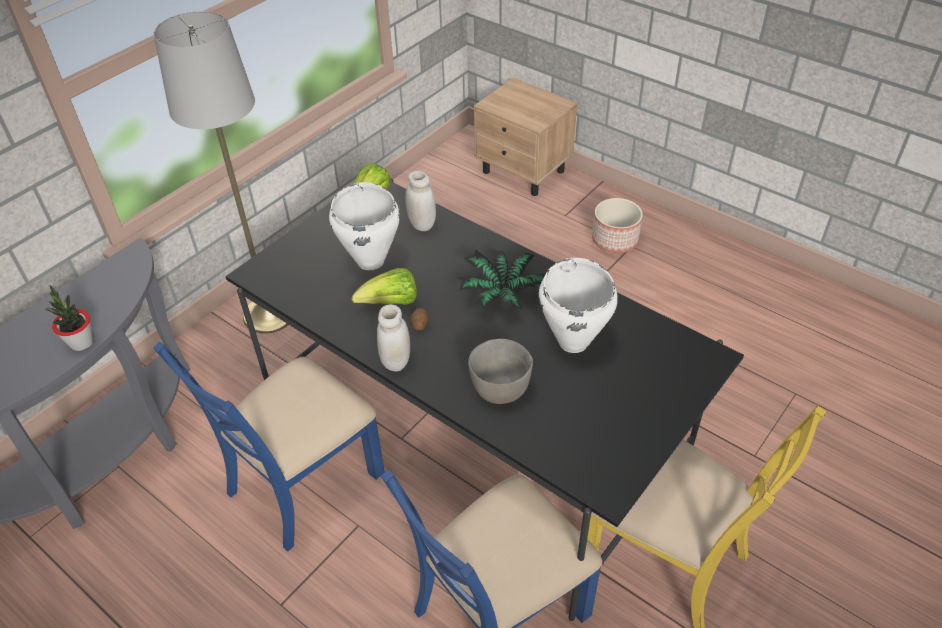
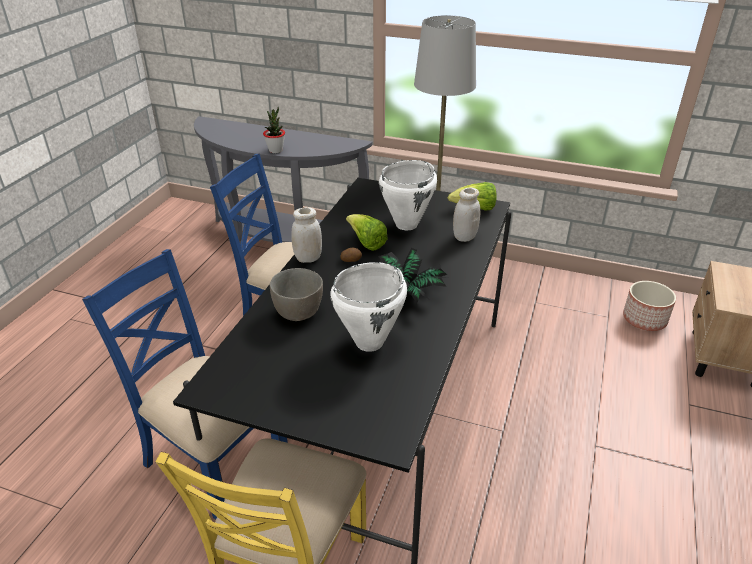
camera: 70 degrees right, 10 degrees down
(614, 240) = (688, 453): planter -> planter (644, 319)

